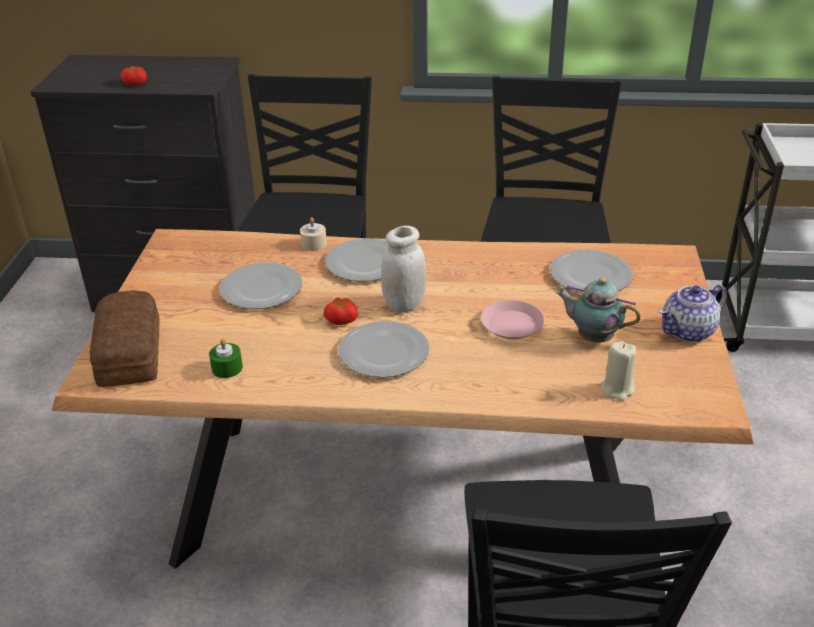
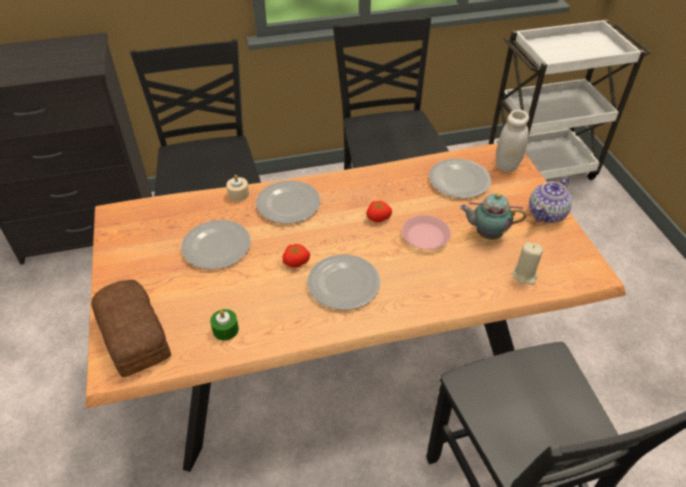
camera: 20 degrees left, 10 degrees up
(135, 83) = (25, 72): tomato -> tomato (378, 217)
(404, 305) = (338, 236): white jar -> white jar (507, 165)

